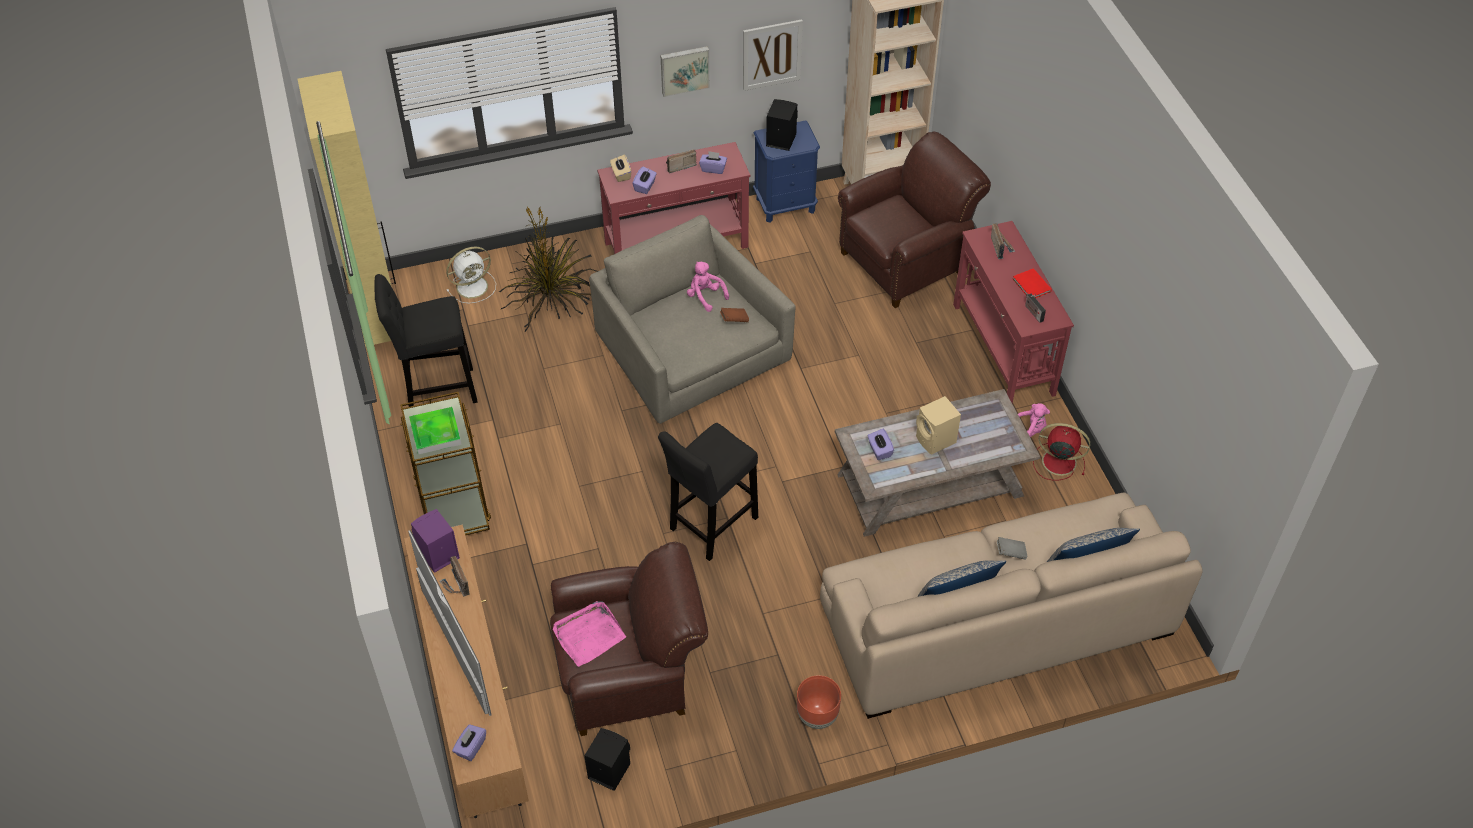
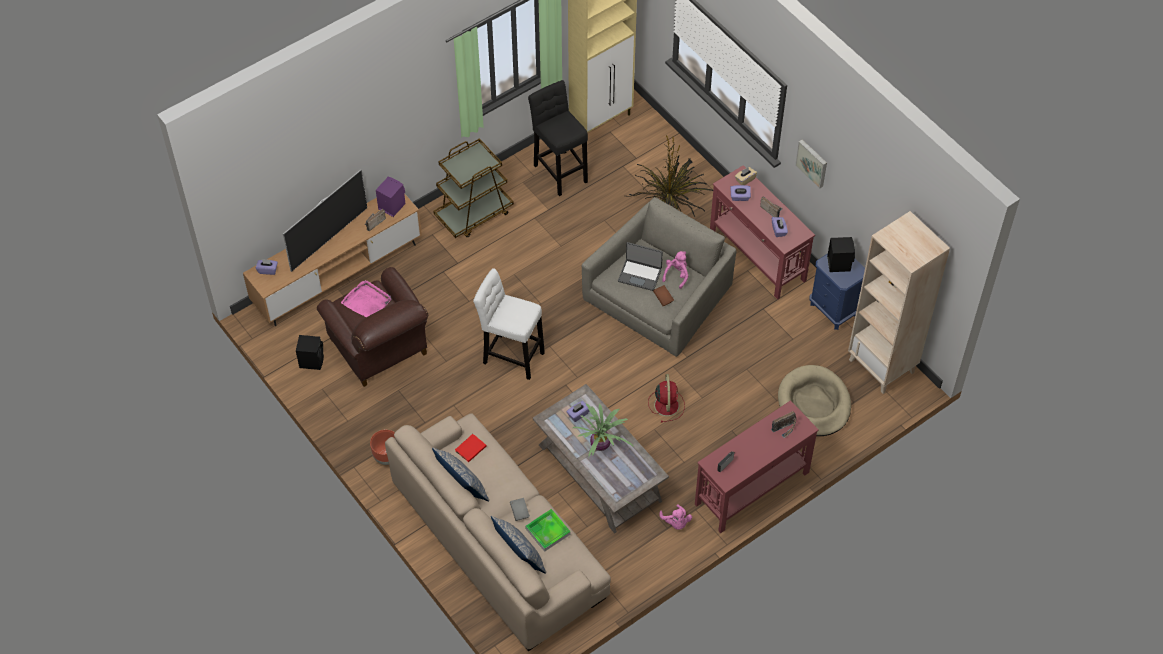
camera: 70 degrees right, 5 degrees up
(435, 433) = (467, 165): tray -> tray (548, 531)
(473, 286) = (659, 156): white fan -> none
(688, 330) = (640, 275): none -> laptop
(710, 526) = (510, 356): black stool -> white stool
(772, 54) = (860, 208): picture -> none
(907, 261) = (814, 403): brown armchair -> beige dog bed
(936, 441) = (601, 445): beige speaker -> potted plant
(1031, 286) = (753, 457): red book -> red book (469, 449)
(1057, 461) = (656, 547): red fan -> red fan (666, 404)

